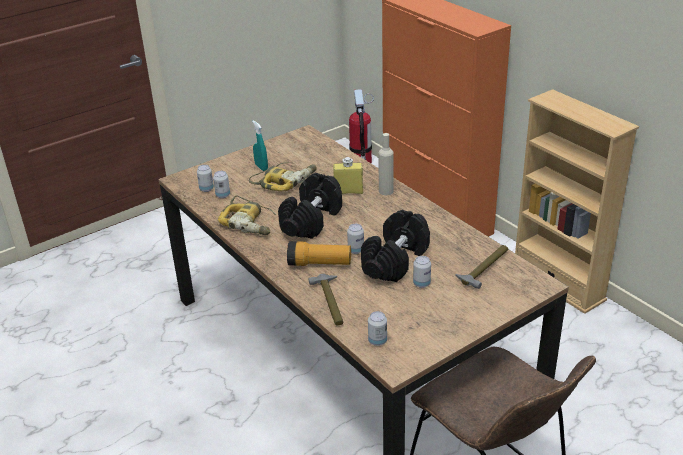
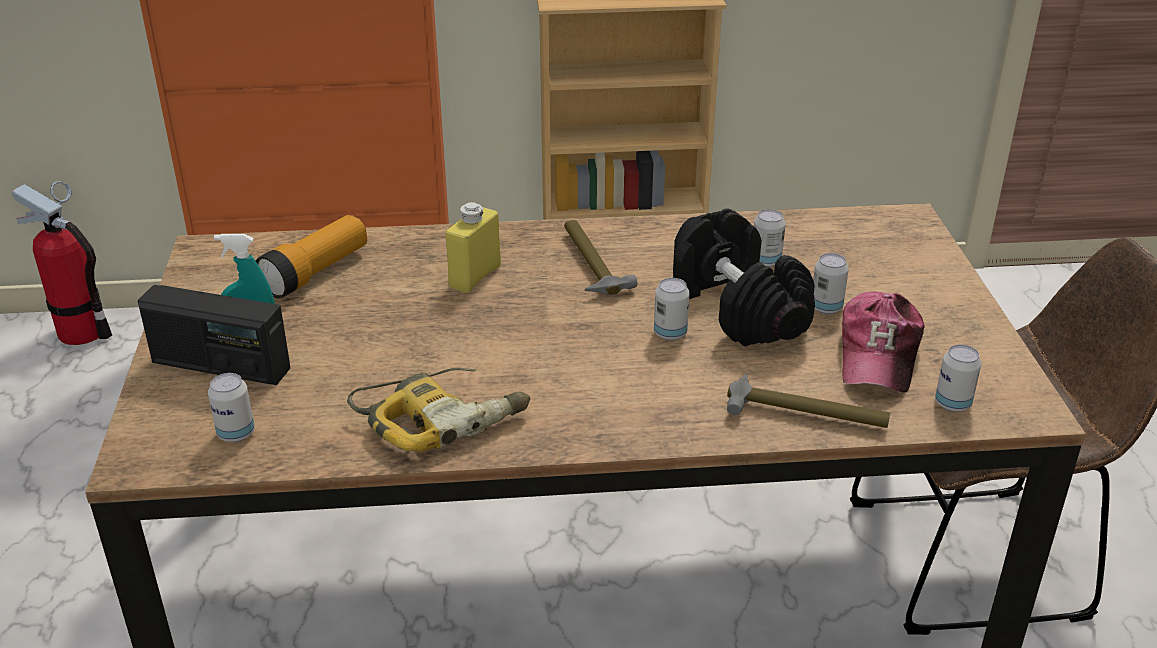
camera: 60 degrees left, 0 degrees up
(223, 195) = (292, 419): can -> can (766, 261)
(239, 169) = (220, 366): none -> radio
(285, 181) = (344, 328): power drill -> none
(312, 220) = (522, 345): black dumbbell -> none
(319, 264) = (673, 385): flashlight -> flashlight (316, 272)
(386, 191) = (520, 243): beige bottle -> none
(397, 309) = (878, 354): none -> cap
(484, 269) = (834, 244): hammer -> hammer (591, 265)

